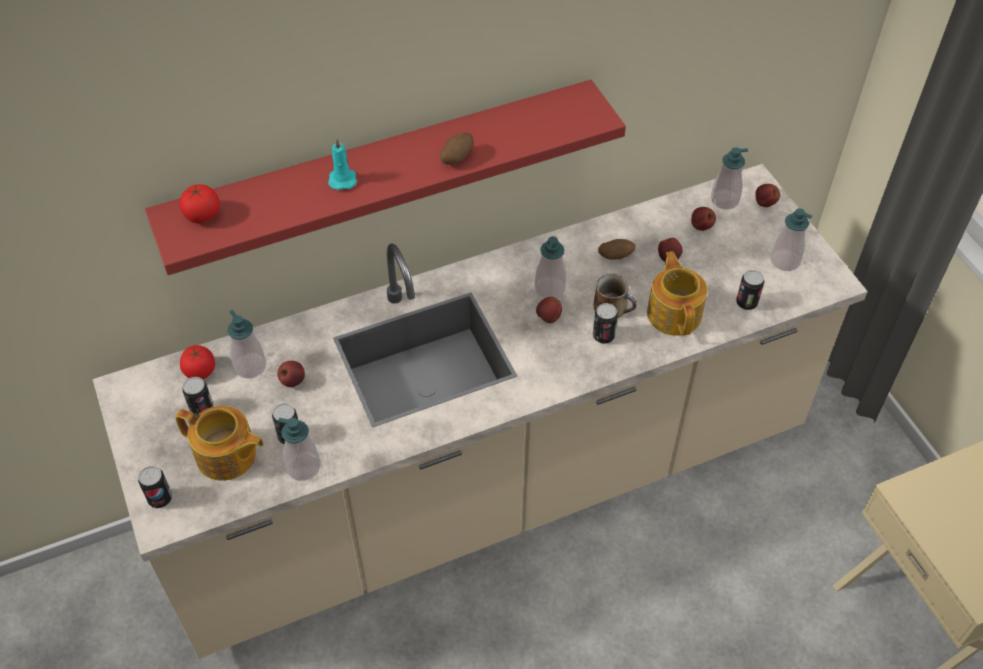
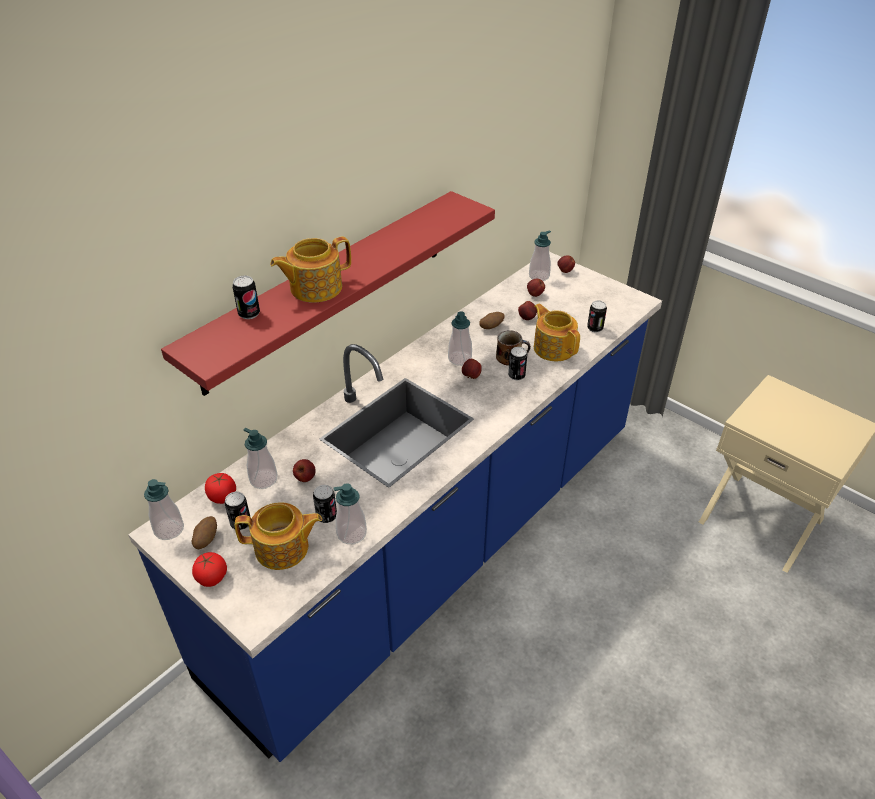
camera: 25 degrees left, 10 degrees down
(160, 498) = (243, 601): can -> can (249, 314)
(202, 215) = (215, 339): tomato -> tomato (212, 578)
(342, 179) = (314, 288): turquoise candle -> teapot
(456, 158) = (391, 254): potato -> potato (206, 540)
(491, 487) = (437, 546): beige counter -> blue counter
(785, 261) = (601, 298): soap dispenser -> soap dispenser (169, 529)

